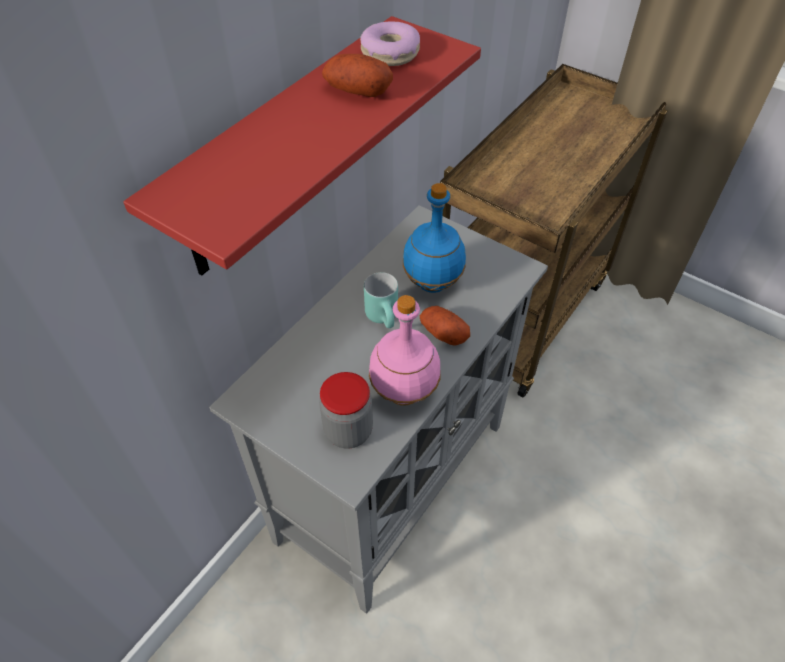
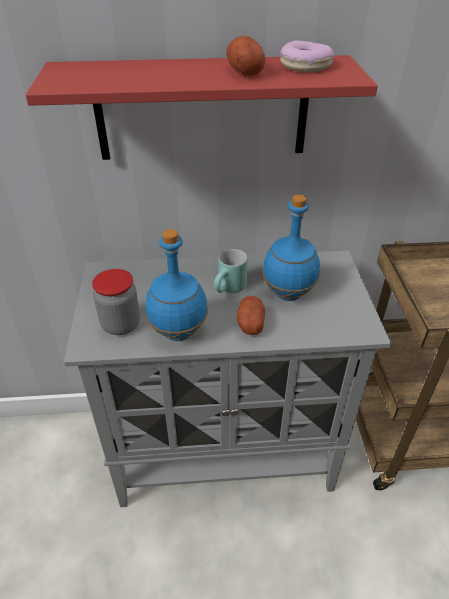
camera: 50 degrees right, 10 degrees down
(403, 391) = (178, 331): pink bottle -> blue bottle

